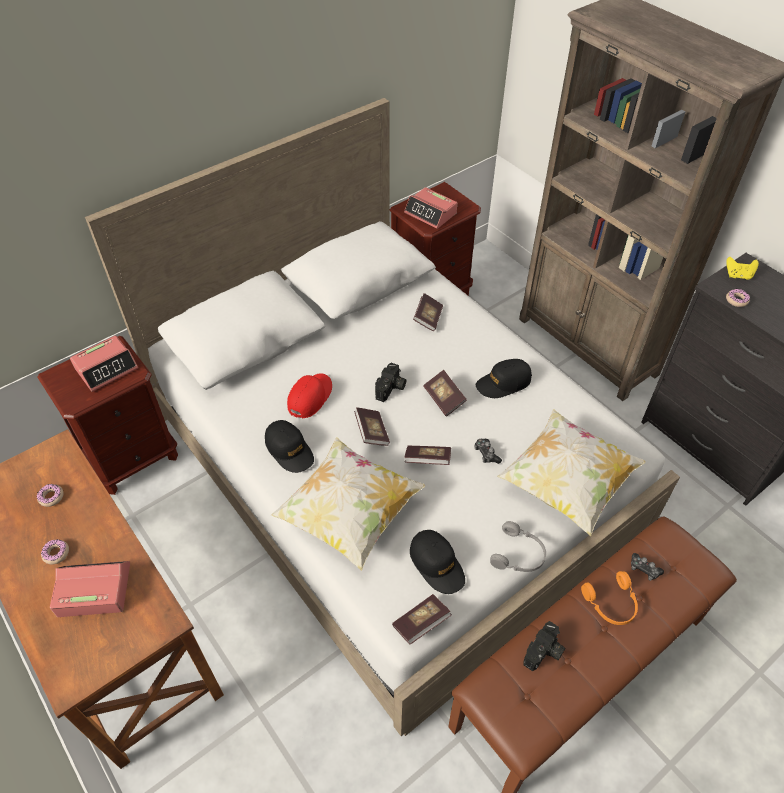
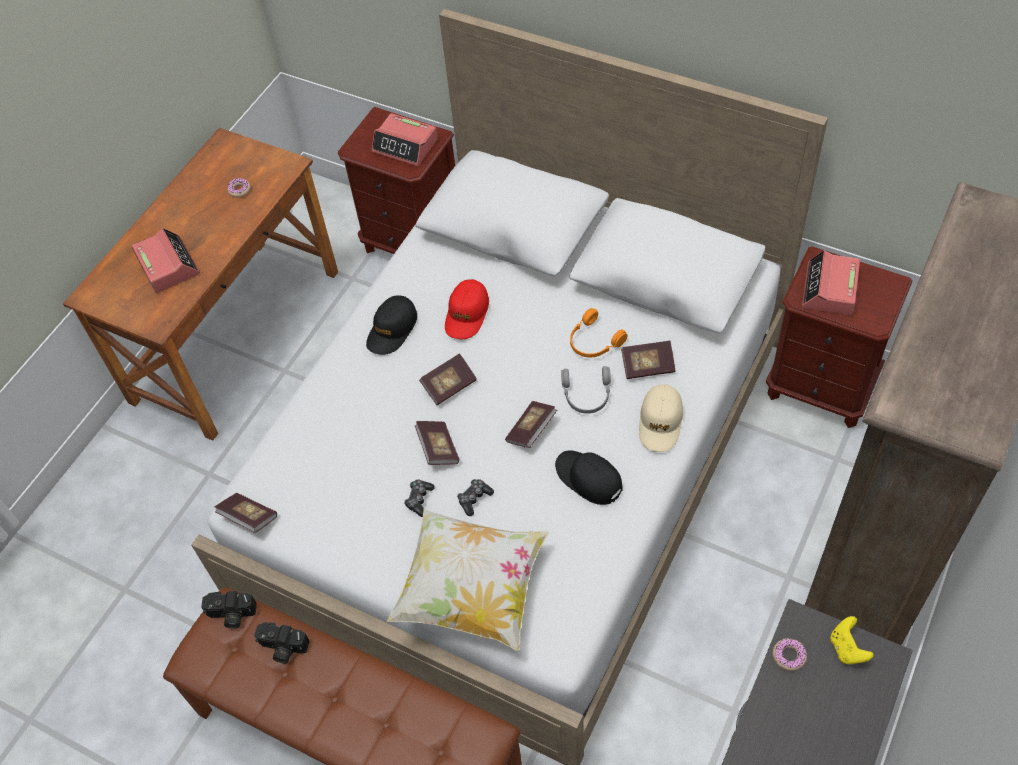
camera: 70 degrees right, 5 degrees up
(56, 553) = (190, 224): donut -> none
(310, 397) = (467, 314): red cap -> red cap turned 105 degrees clockwise
(349, 514) = (340, 411): pillow -> none
(391, 389) = (518, 377): camera -> camera (231, 615)
(437, 564) = (316, 506): black cap -> none
(478, 330) = (660, 422): none -> beige cap
(519, 555) = (359, 574): grey headphones -> grey headphones (587, 395)
(611, 604) = (364, 696): orange headphones -> orange headphones (593, 342)
(644, 569) = (422, 719): game controller -> game controller (419, 500)

